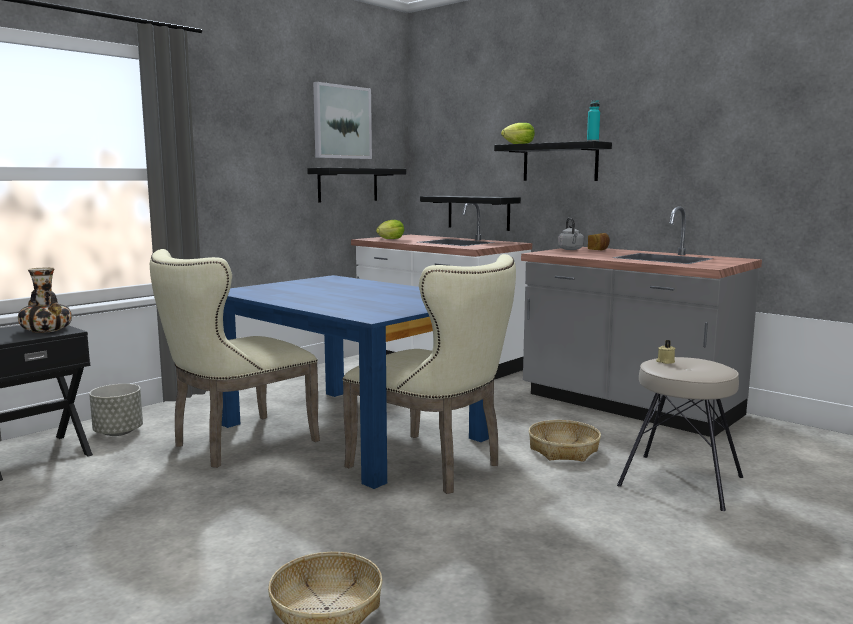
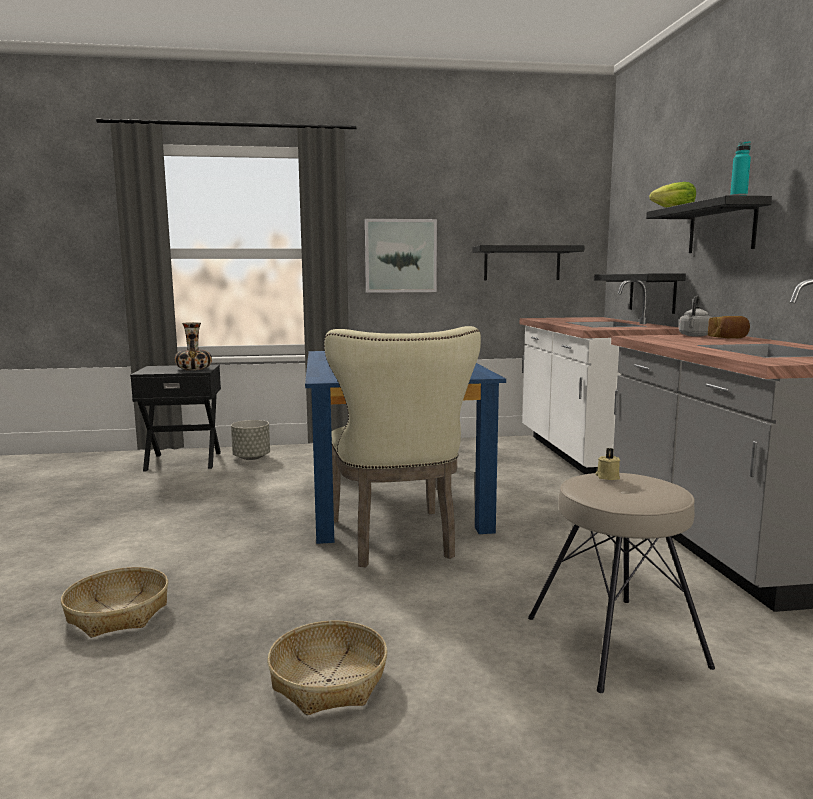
camera: 40 degrees right, 0 degrees up
(236, 444) = (298, 483): beige chair -> none
(342, 122) = (517, 200): picture -> picture (400, 256)
(390, 239) = (554, 319): lettuce -> none
(563, 450) = (544, 565): basket -> basket (328, 681)

